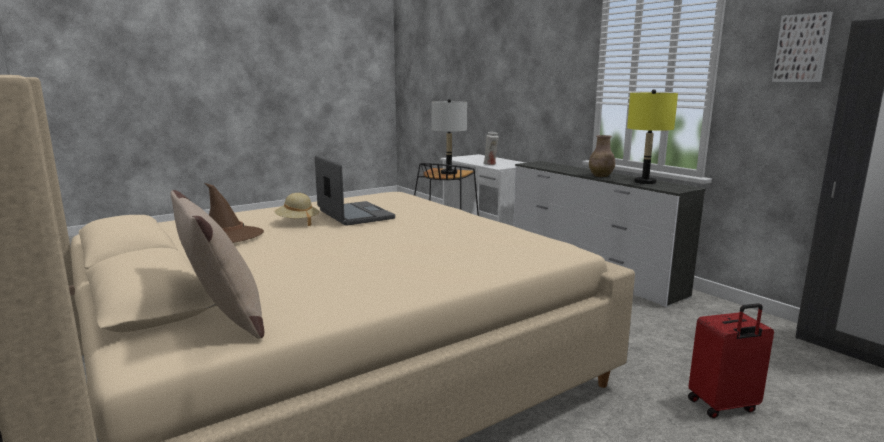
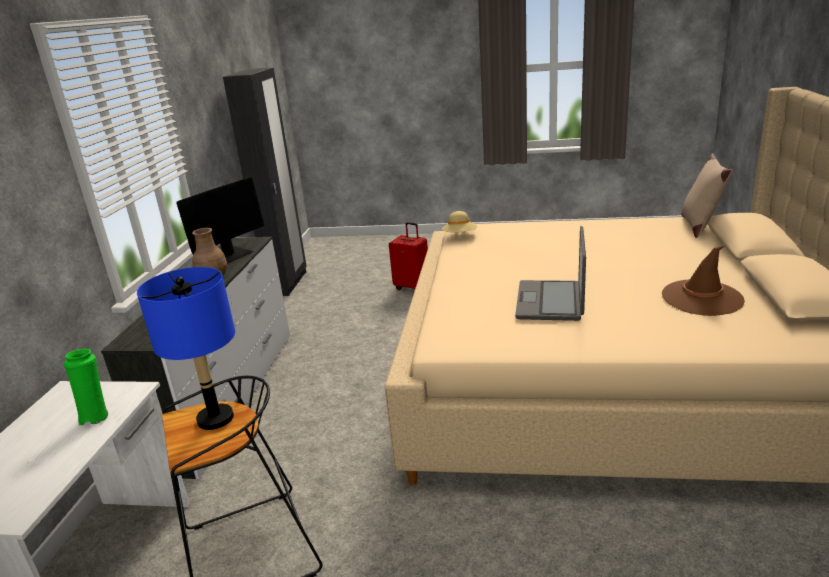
camera: 135 degrees left, 10 degrees up
(297, 222) = (619, 303): beige hat -> beige hat (460, 236)
(449, 173) = (216, 418): grey table lamp -> blue table lamp
(490, 164) = (96, 416): white vase -> green vase
(645, 182) = (229, 256): yellow table lamp -> monitor
(802, 48) = (204, 99): picture -> none

